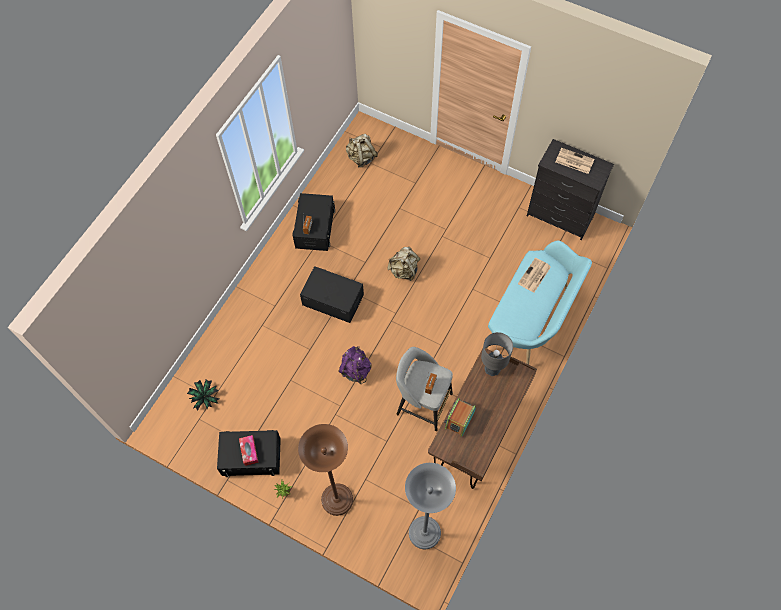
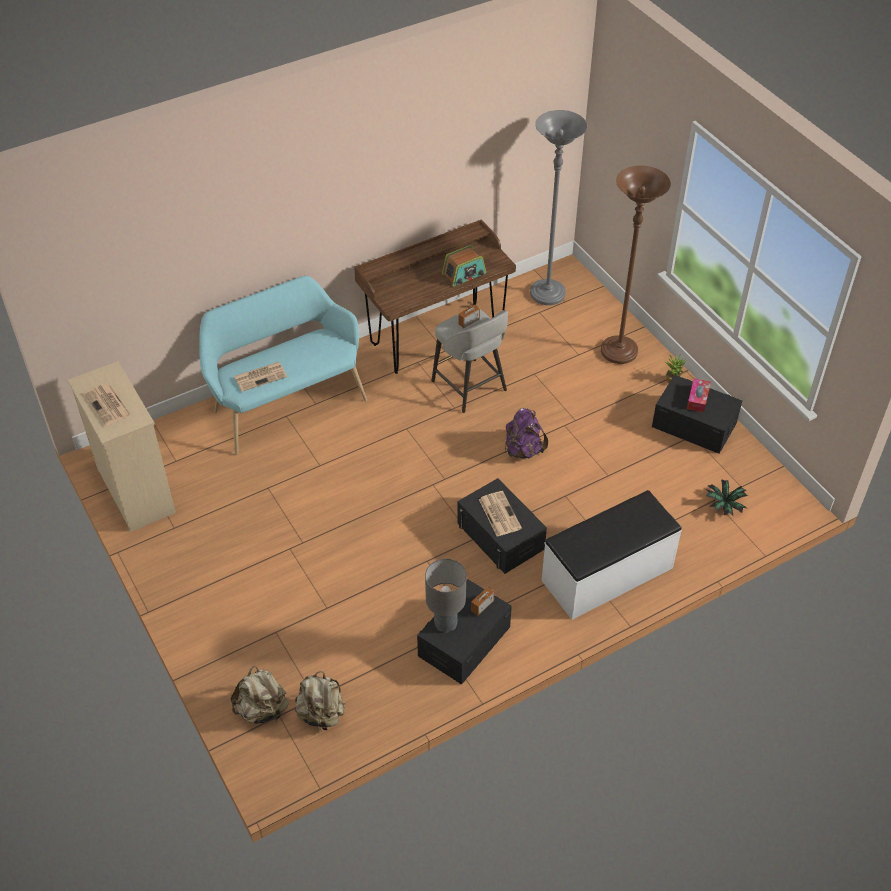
camera: 150 degrees left, 15 degrees down
(256, 308) = (608, 575): none -> white bench
(333, 288) = (499, 513): none -> newspaper
(404, 270) = (385, 525): beige backpack -> beige backpack (262, 709)
(492, 369) = (396, 296): grey table lamp -> grey table lamp (446, 623)
(560, 216) = (136, 490): black dresser -> beige dresser

